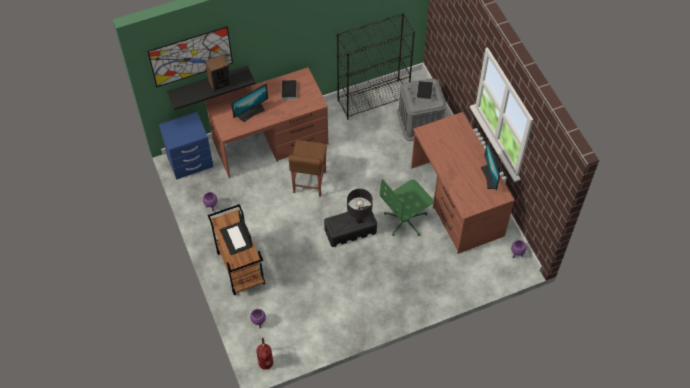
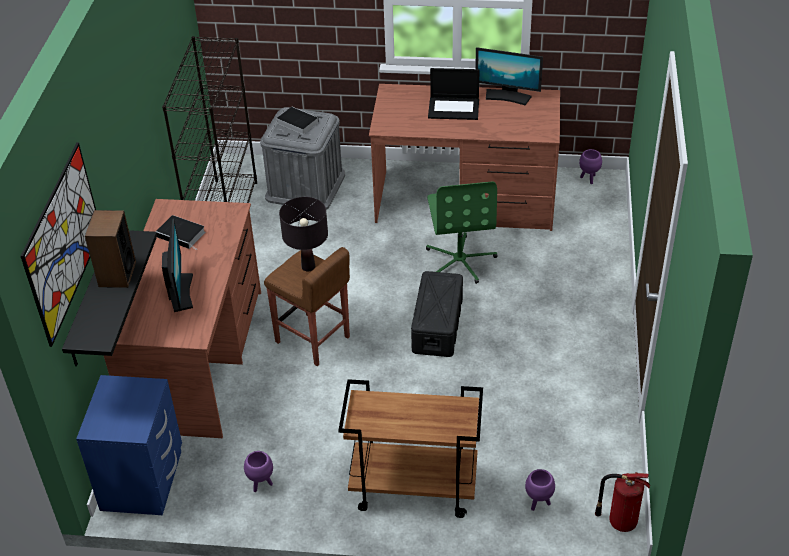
camera: 60 degrees left, 15 degrees down
(236, 238) = (410, 413): laptop -> laptop (454, 108)
(359, 220) = (443, 290): black table lamp -> black table lamp (308, 267)

